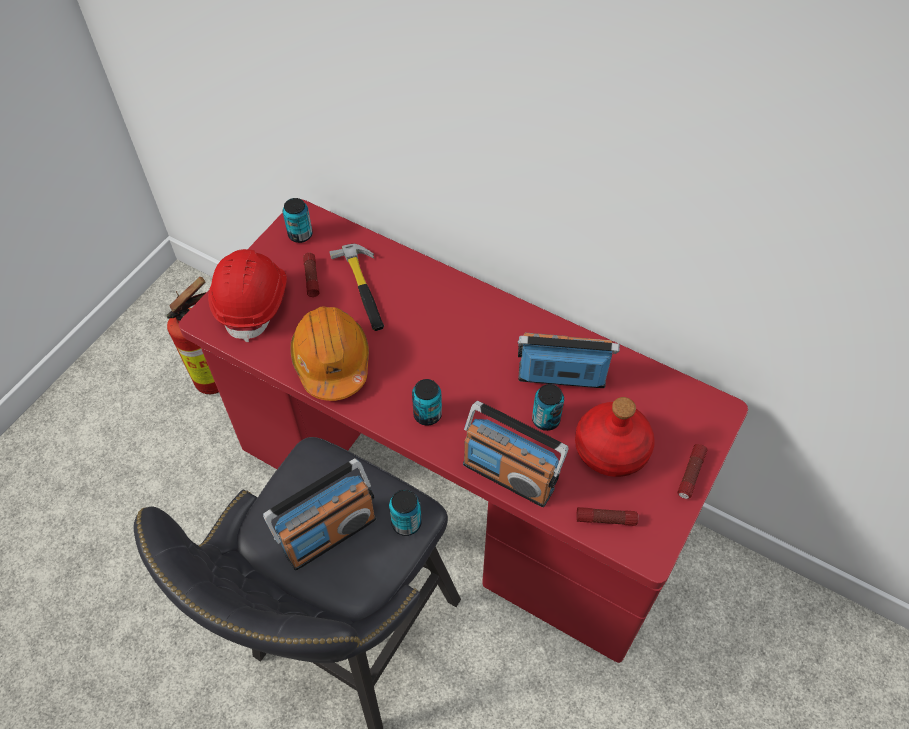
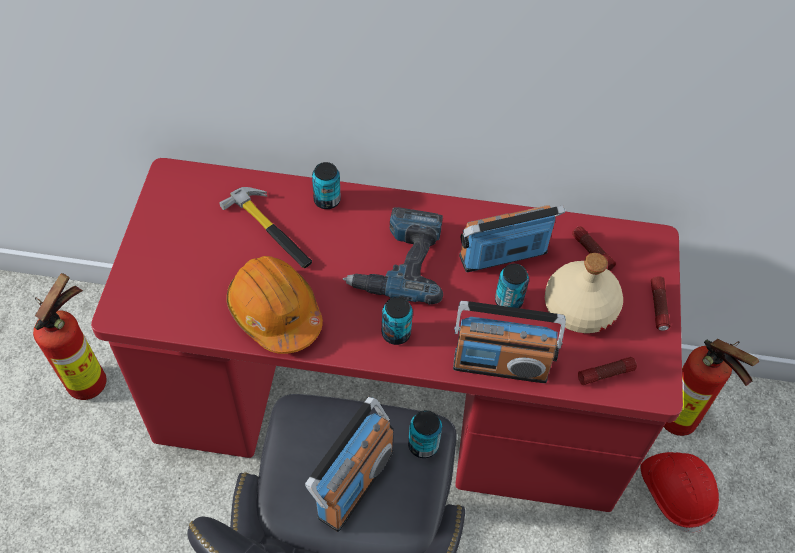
camera: 25 degrees left, 0 degrees up
(253, 302) = (162, 279): red hard hat -> red hard hat (675, 492)
(300, 235) = (178, 195): can -> can (327, 200)
(311, 278) = (212, 235): flashlight -> flashlight (591, 252)
(462, 352) = (399, 262): none -> power drill
(611, 448) = (579, 307): red bottle -> beige bottle
(730, 607) = (681, 424): none -> fire extinguisher

